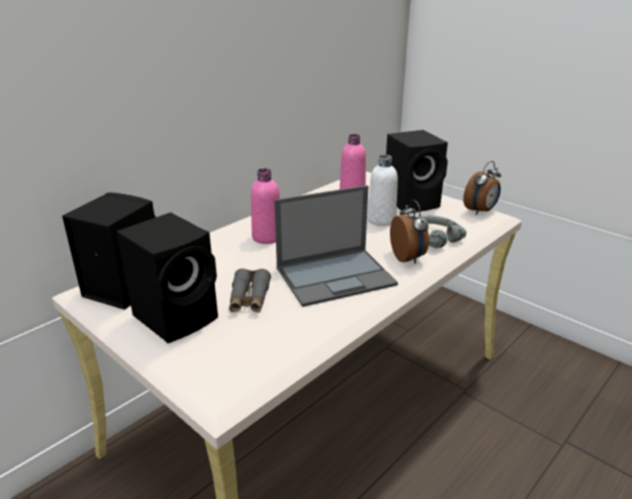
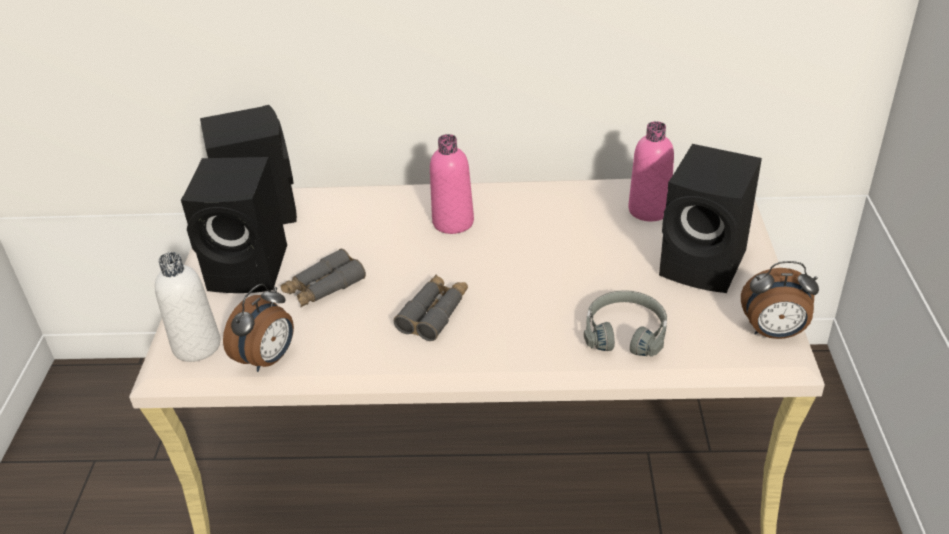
camera: 50 degrees right, 10 degrees up
(336, 276) = (434, 313): laptop -> grey binoculars
(381, 220) = (612, 269): white bottle -> white bottle (197, 346)
(408, 258) = (545, 340): alarm clock -> alarm clock (268, 359)

